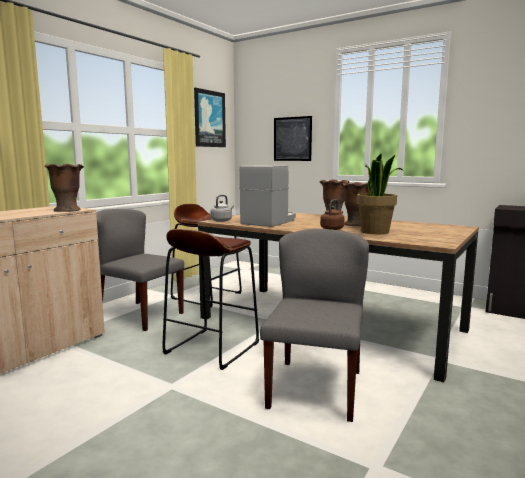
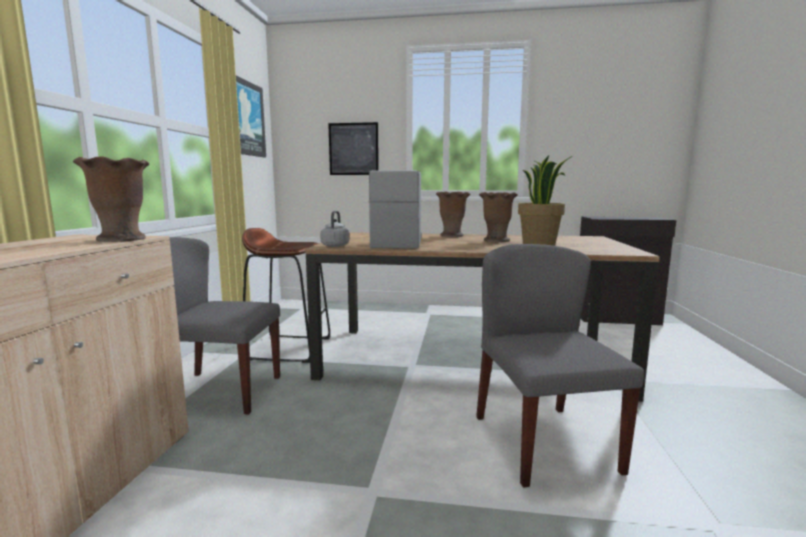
camera: 25 degrees left, 0 degrees up
(211, 348) = (368, 419): brown stool -> none
(332, 229) = (488, 246): brown kettle -> none

